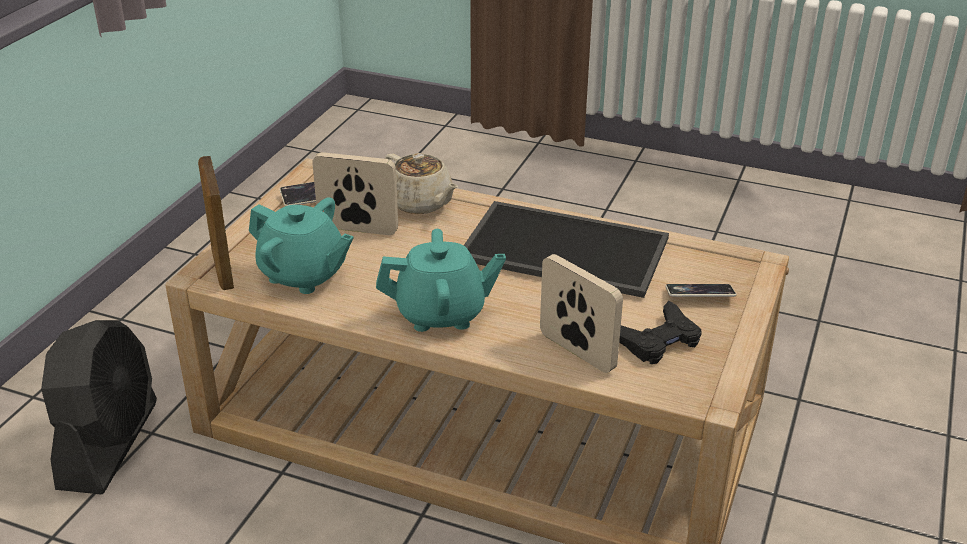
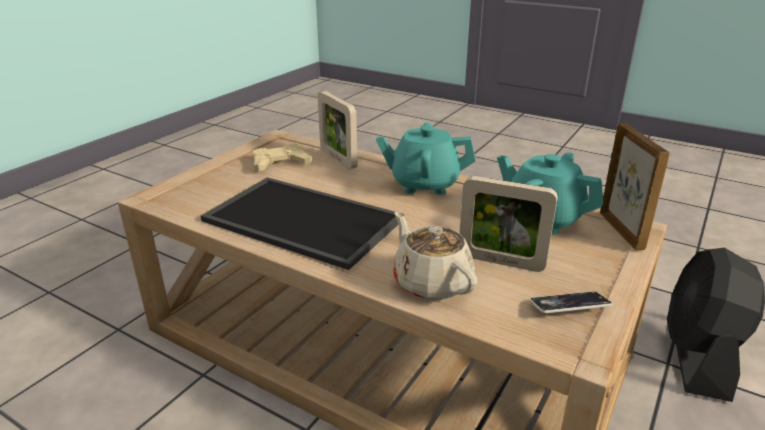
camera: 170 degrees left, 5 degrees down
(657, 340) = (280, 163): black game controller -> beige game controller
(699, 294) = (224, 181): phone -> none

